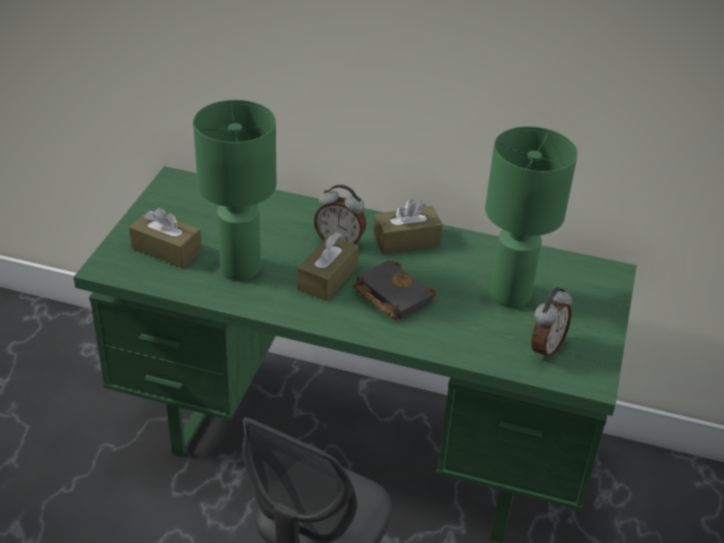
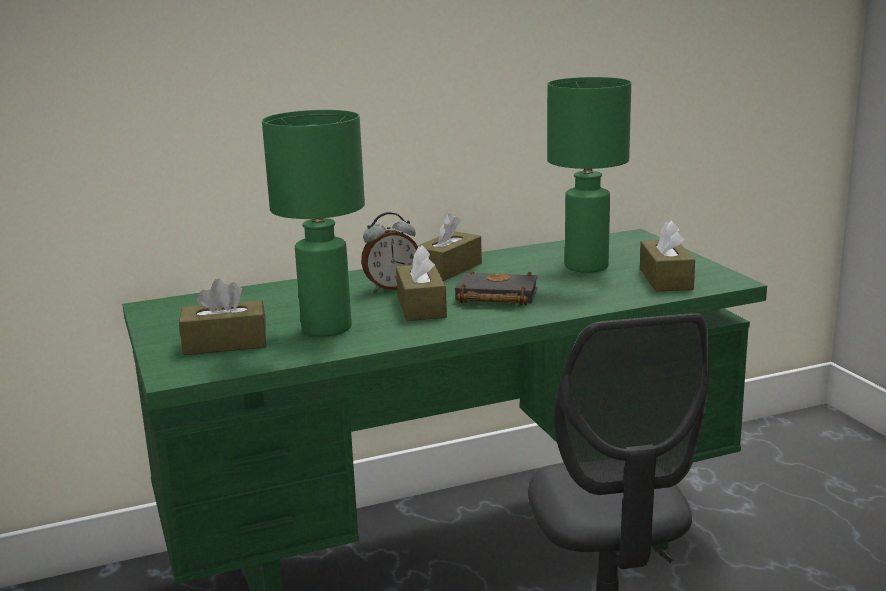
camera: 35 degrees left, 20 degrees down
(545, 348) = (665, 279): alarm clock -> brown tissue box

